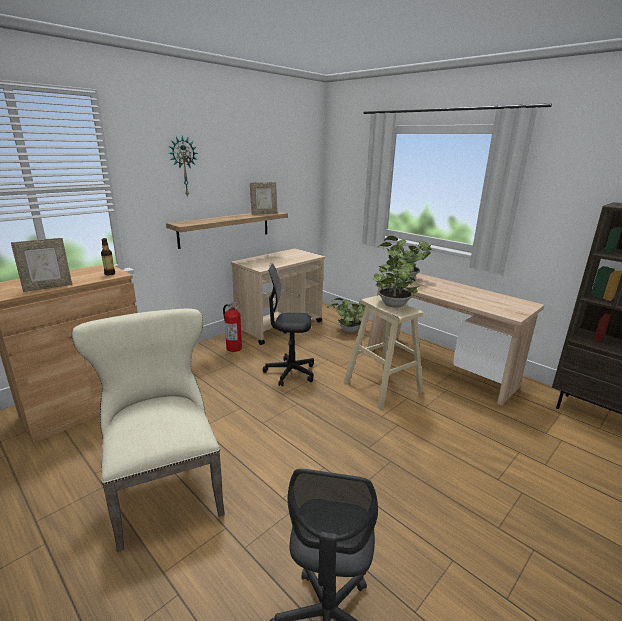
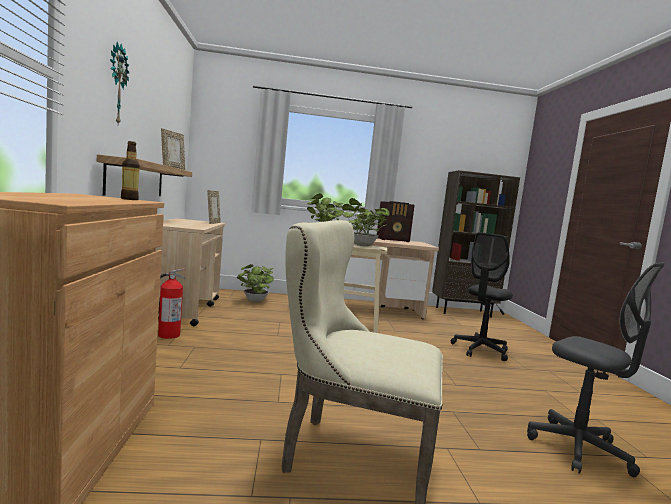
camera: 50 degrees left, 15 degrees down
(48, 287) = (94, 201): picture frame -> picture frame (213, 223)
(290, 373) = (269, 338): black office chair -> black office chair (480, 350)
(488, 296) = (393, 240): none -> radio

